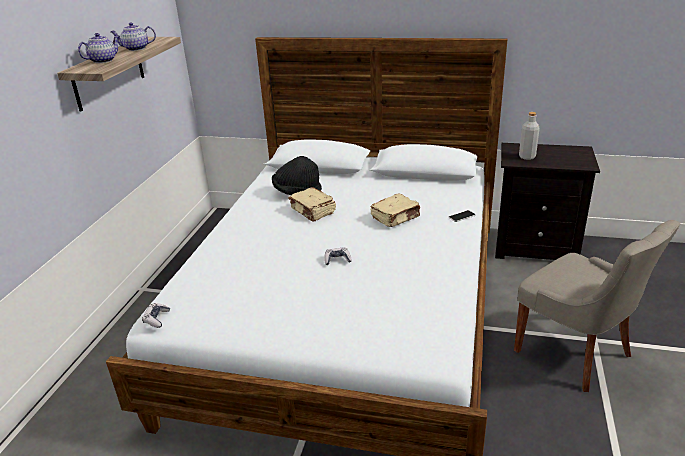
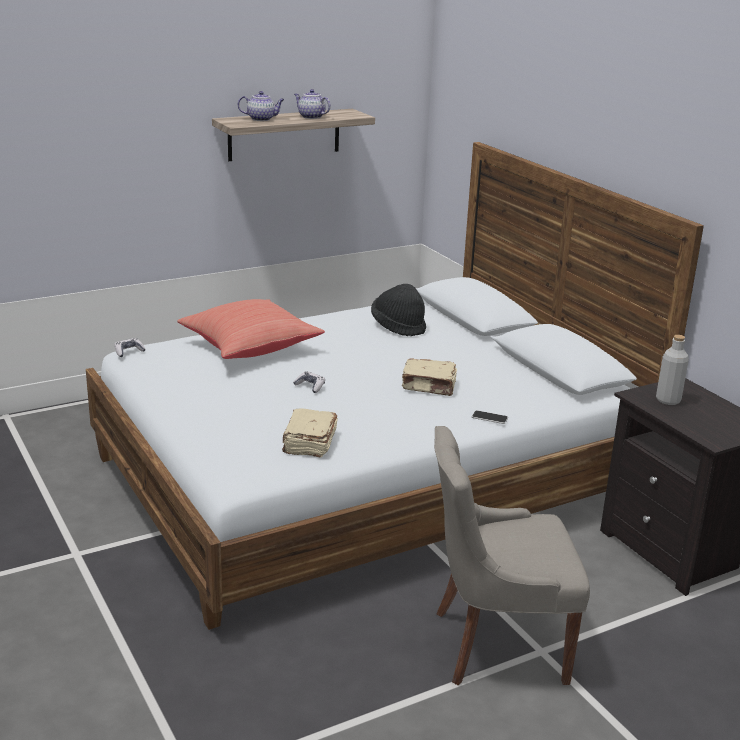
camera: 45 degrees right, 5 degrees down
(241, 259) = (249, 348): none -> red pillow
(313, 211) = (374, 346): beige book -> beige book (309, 443)
(575, 353) = (495, 645): grey chair -> grey chair turned 75 degrees clockwise

